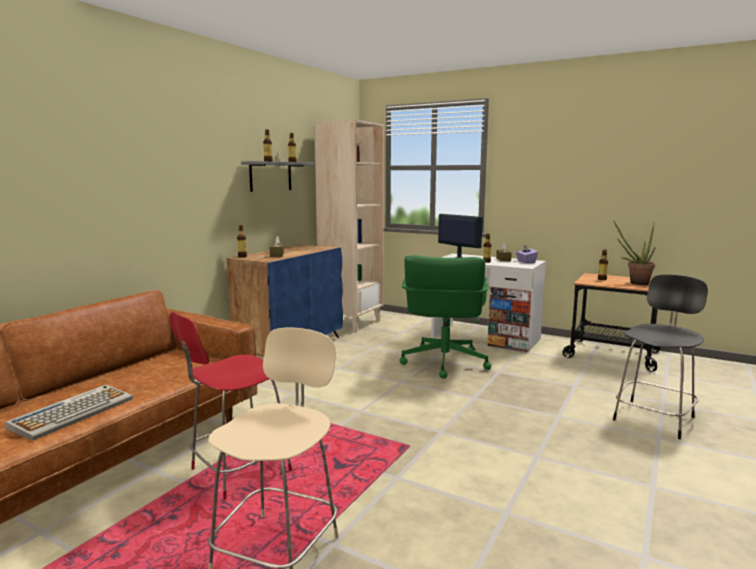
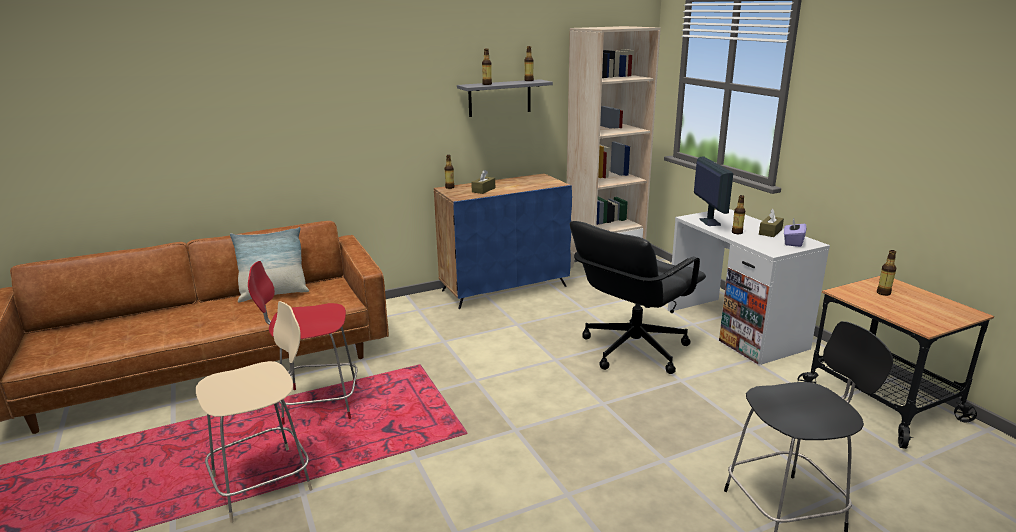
camera: 35 degrees right, 10 degrees up
(73, 412) = (207, 322): keyboard -> none
(118, 375) = (274, 294): none -> pillow
(443, 363) = (633, 349): green office chair -> black office chair
(635, 283) = (923, 312): potted plant -> none

